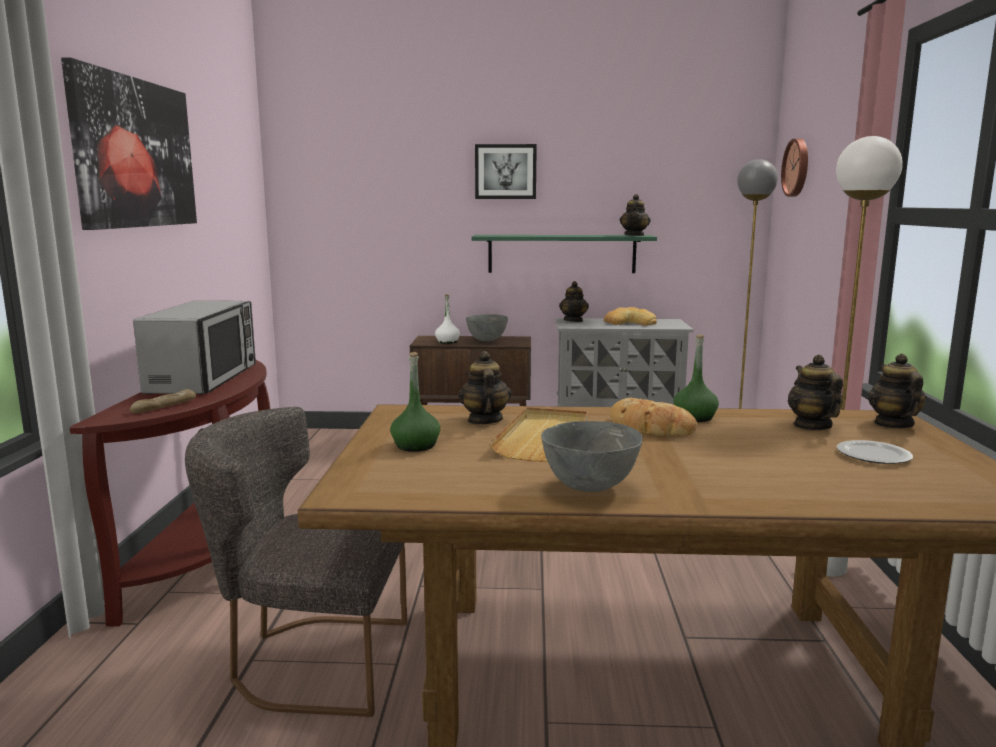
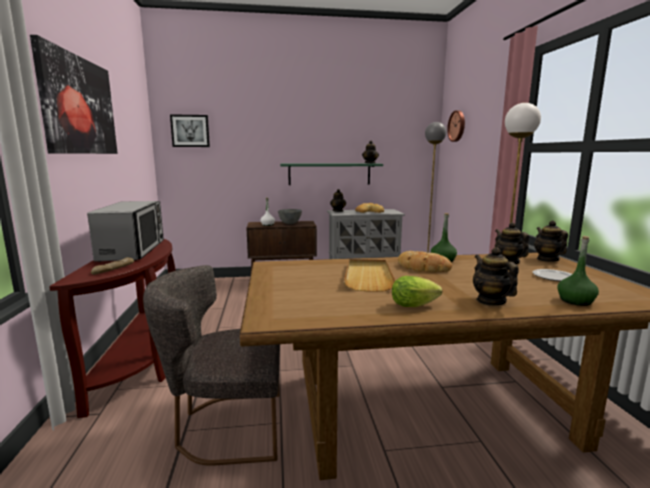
camera: 10 degrees left, 0 degrees up
(416, 446) = (293, 286): green bottle -> green bottle (575, 301)
(484, 420) = (325, 268): teapot -> teapot (491, 301)
(505, 172) = (297, 127): picture -> picture (190, 131)
(589, 487) = (416, 305): grey bowl -> lettuce

